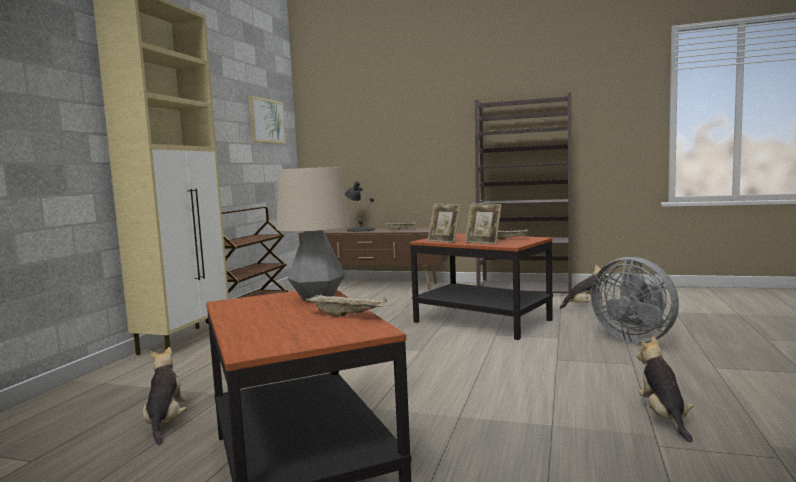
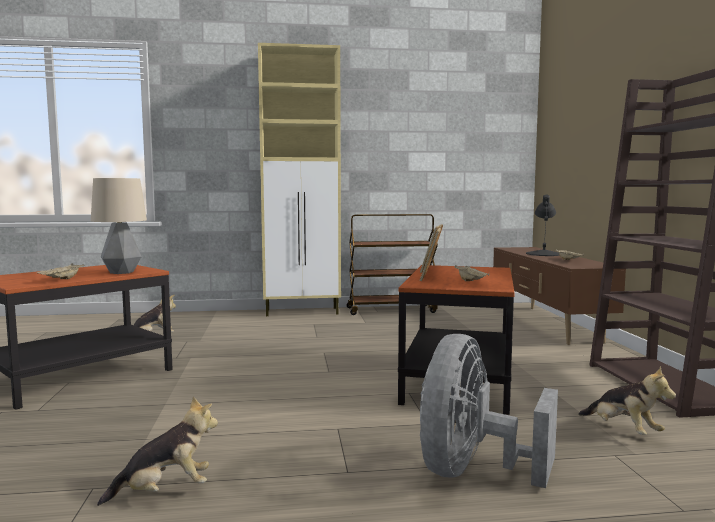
camera: 65 degrees right, 0 degrees up
(266, 121) = (474, 127): picture -> none

